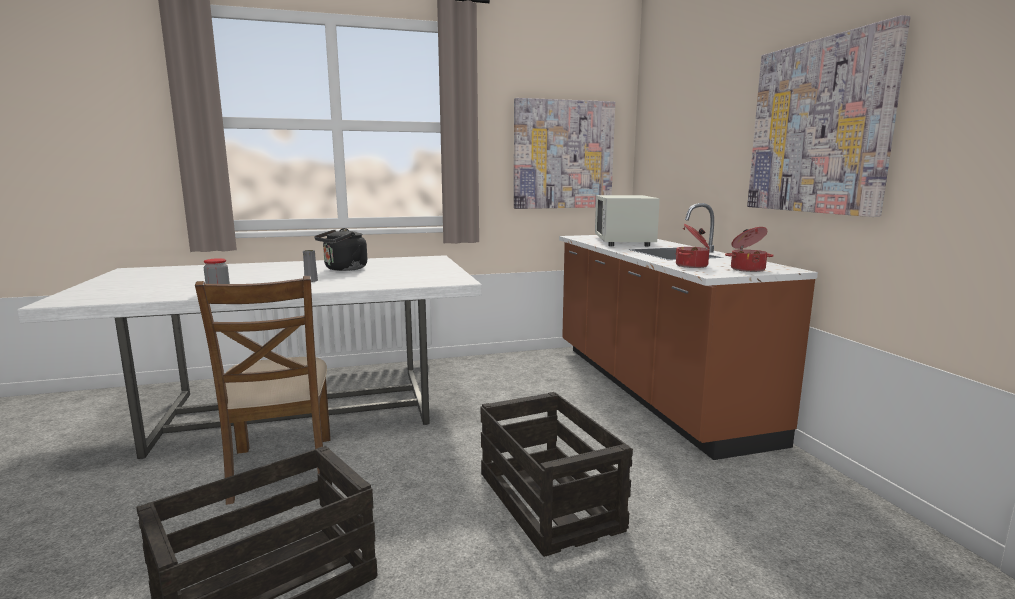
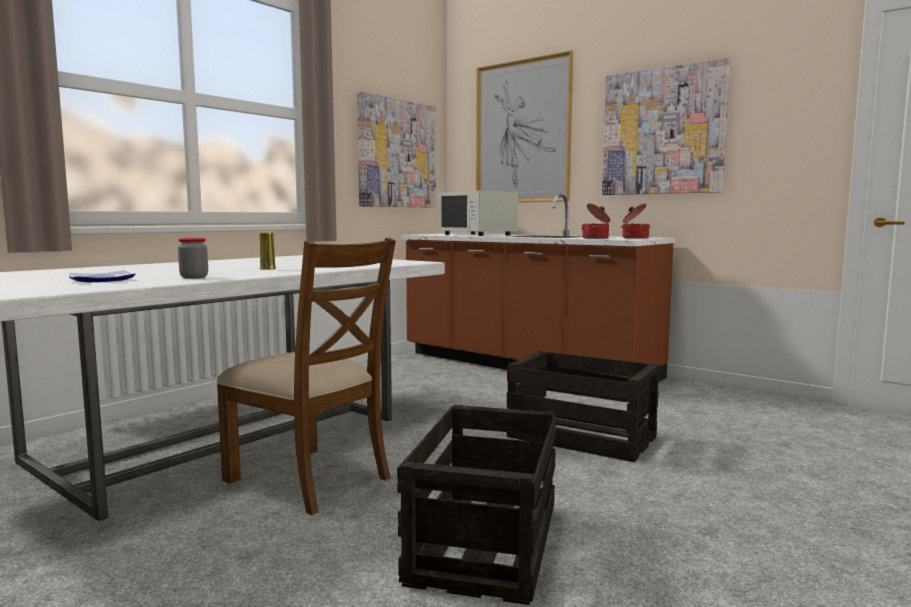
camera: 35 degrees left, 5 degrees down
(164, 287) = (101, 280): none -> plate
(311, 281) = (267, 269): grey vase -> yellow vase
(344, 269) = (257, 263): black kettle -> none
(689, 127) = (522, 132): none -> picture

